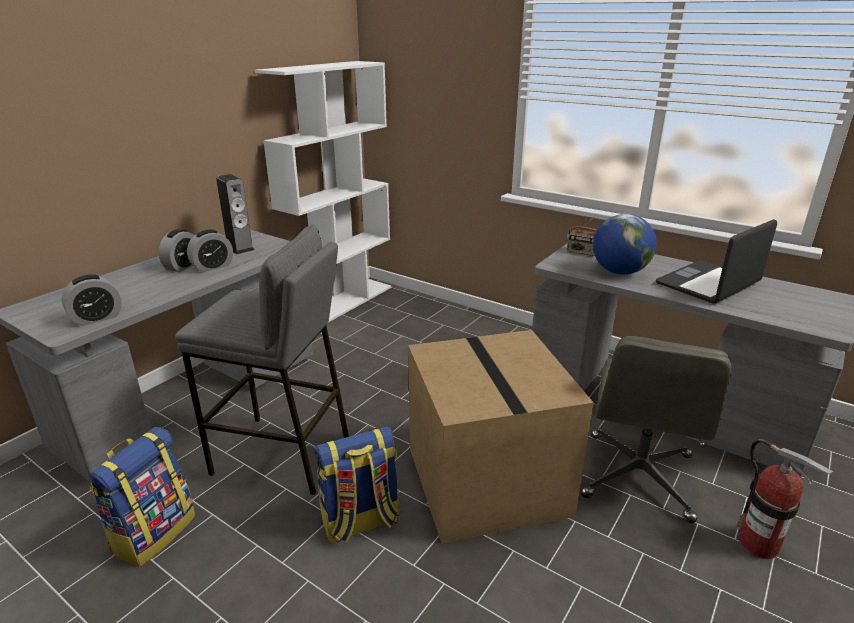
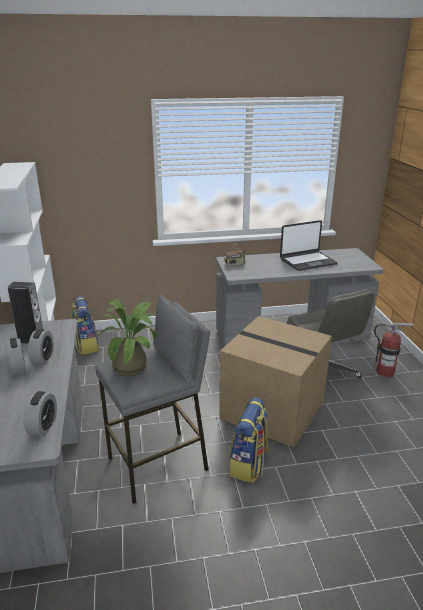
camera: 45 degrees left, 0 degrees up
(154, 532) = (154, 551): backpack -> backpack (86, 345)
(249, 304) = (133, 366): none -> potted plant
(619, 272) = (267, 269): globe -> none
(709, 284) = (307, 261): laptop -> laptop turned 120 degrees counterclockwise

